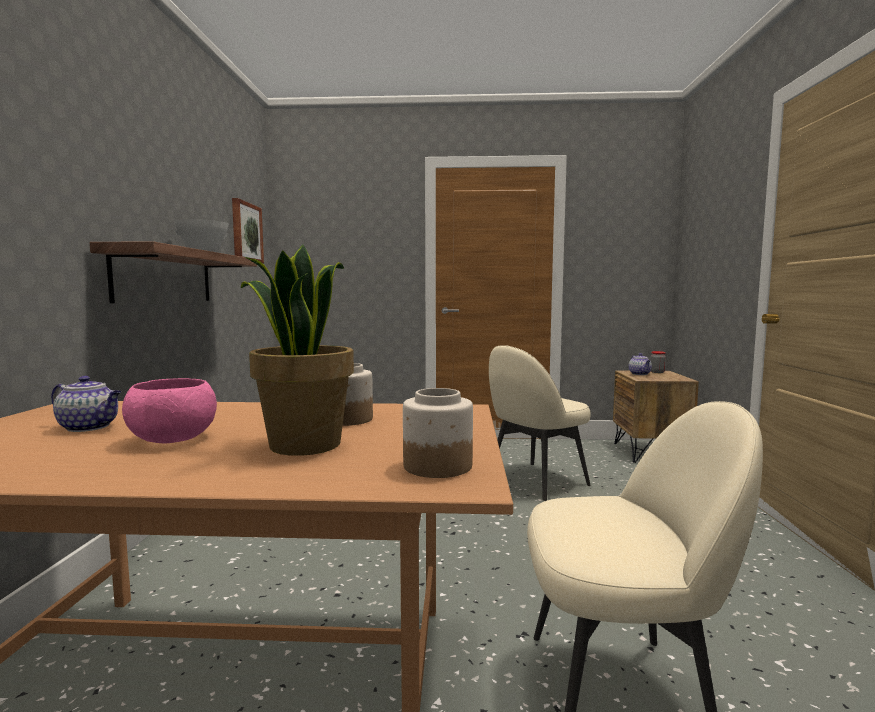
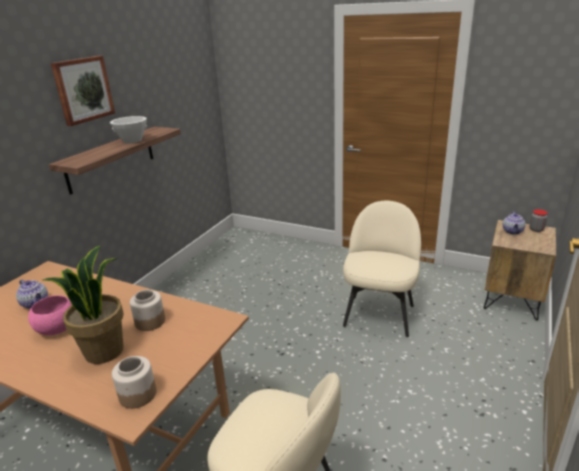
camera: 25 degrees right, 20 degrees up
(246, 232) = (187, 89): picture -> picture (83, 90)
(535, 481) = (379, 314): beige chair -> beige chair turned 120 degrees clockwise

